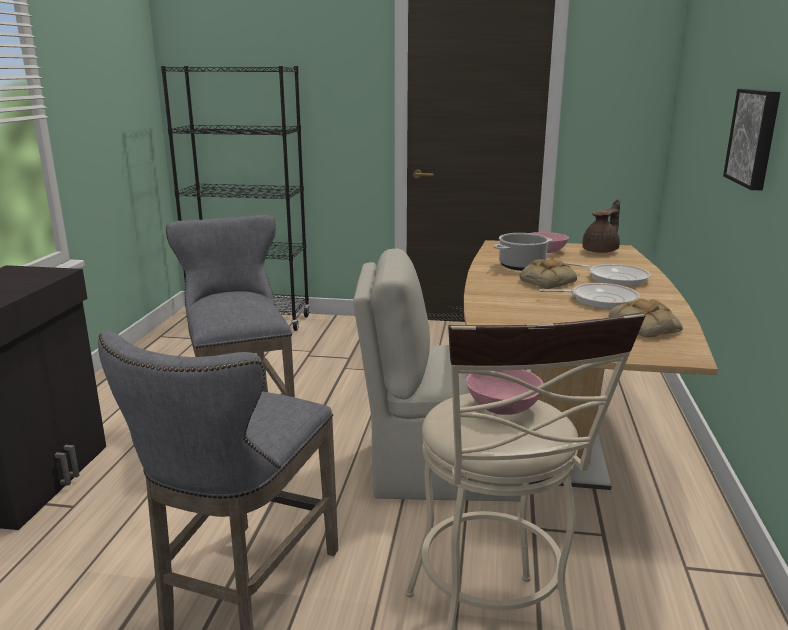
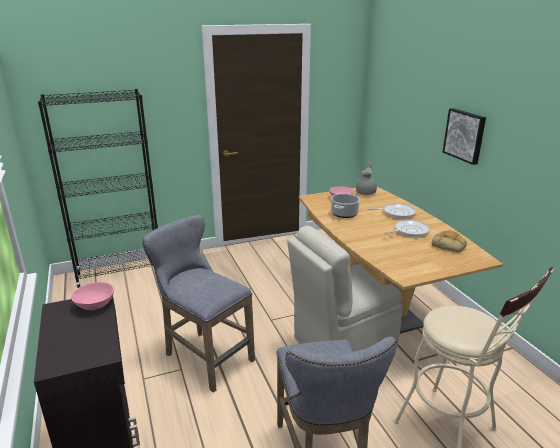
camera: 30 degrees left, 5 degrees up
(502, 407) = (459, 317): pink bowl -> pink bowl (94, 304)
(547, 281) = (370, 223): bread -> none
(601, 251) = (366, 192): brown teapot -> grey teapot

